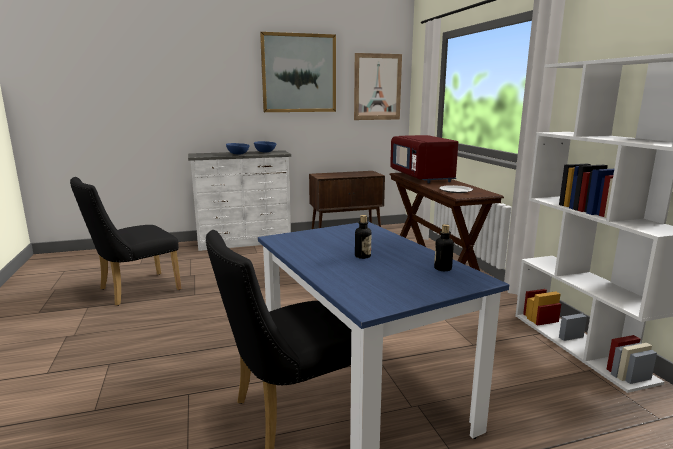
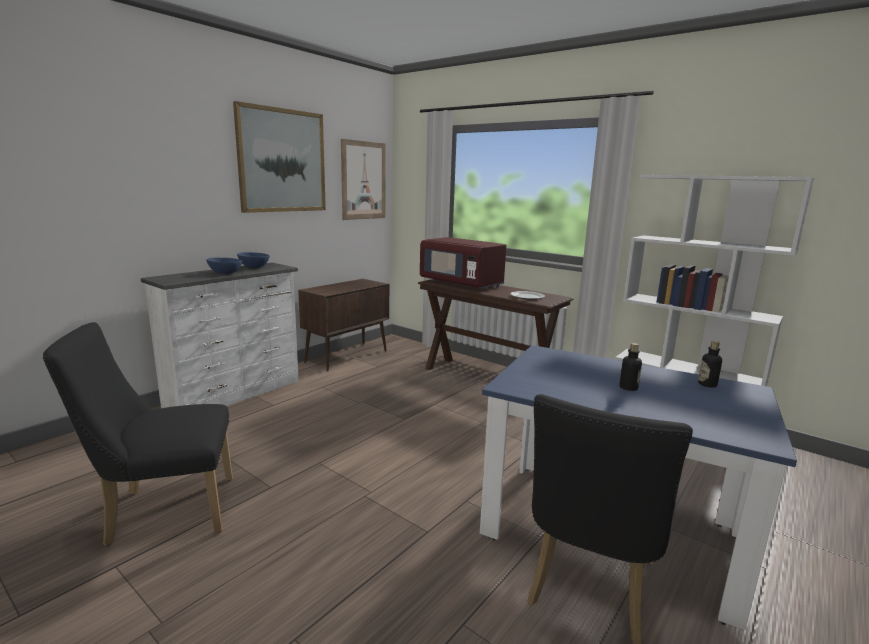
camera: 35 degrees left, 0 degrees up
(134, 290) = (163, 512): black chair -> black chair turned 60 degrees clockwise

